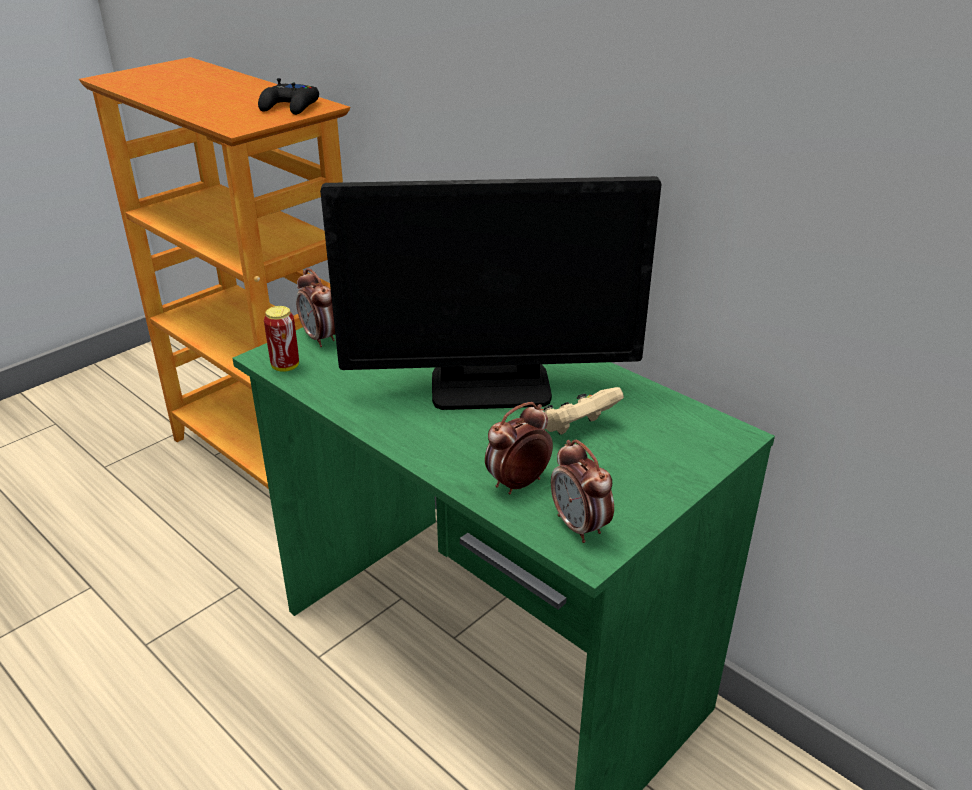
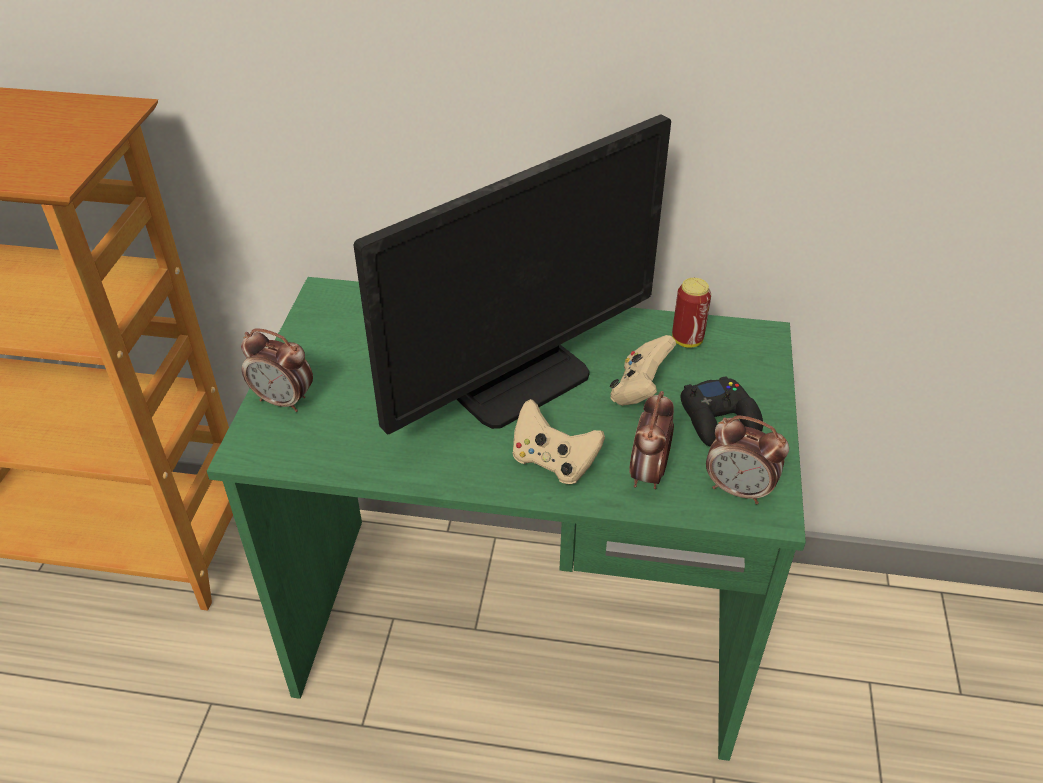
camera: 35 degrees left, 10 degrees up
(285, 366) = (284, 453): can -> can (687, 340)
(290, 107) = (81, 121): black game controller -> black game controller (719, 418)
(454, 445) = (553, 461): none -> beige game controller

